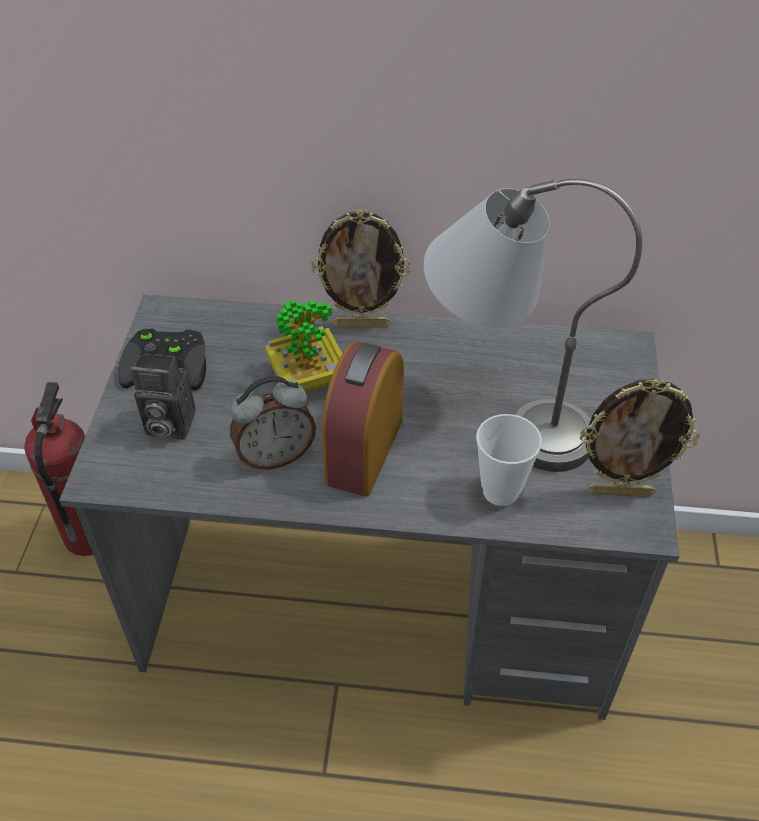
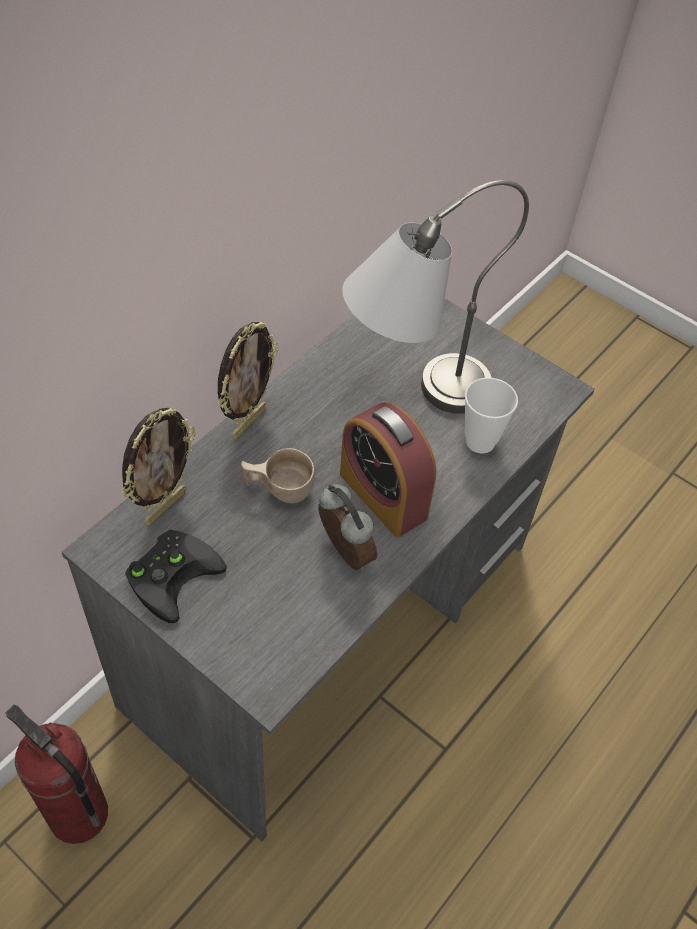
camera: 60 degrees left, 5 degrees up
(167, 424) = (247, 610): camera -> none
(275, 455) = (343, 553): alarm clock -> alarm clock turned 45 degrees counterclockwise
(308, 379) = (278, 489): potted plant -> beige cup
(620, 491) = (526, 382): picture frame -> picture frame (164, 506)

